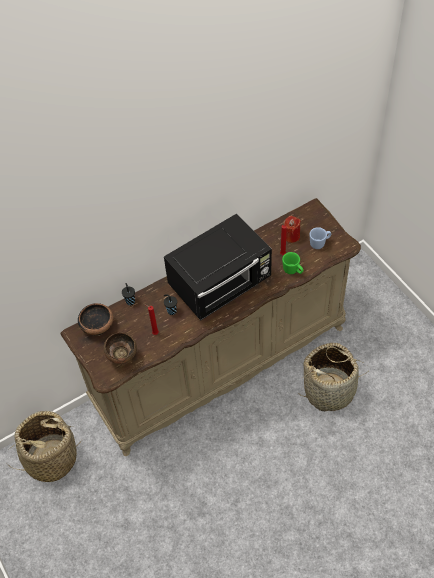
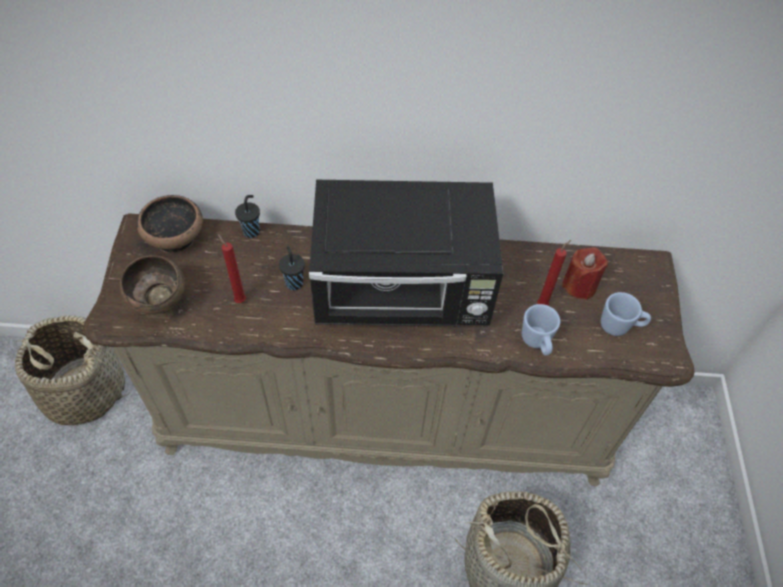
camera: 30 degrees right, 0 degrees up
(293, 271) = (537, 343): green mug -> blue mug

